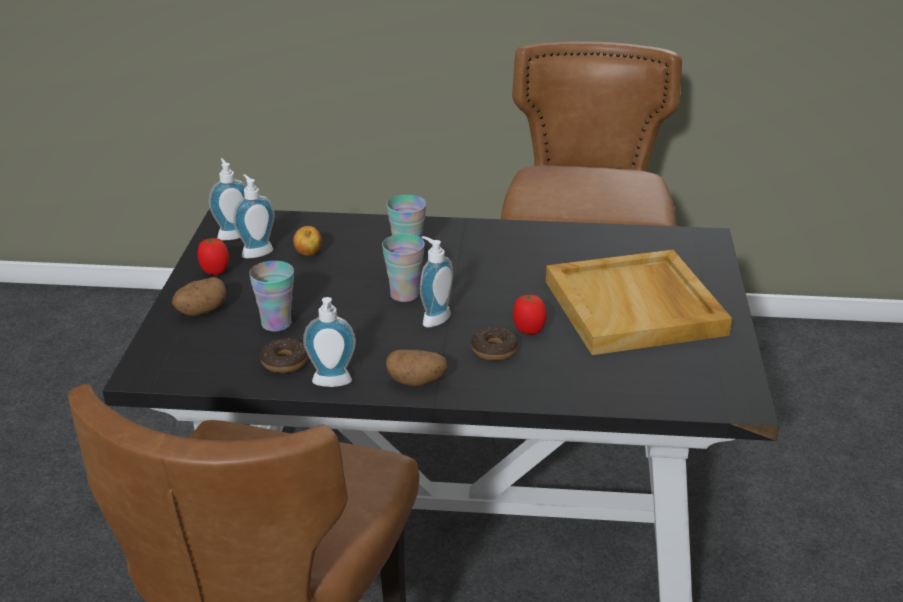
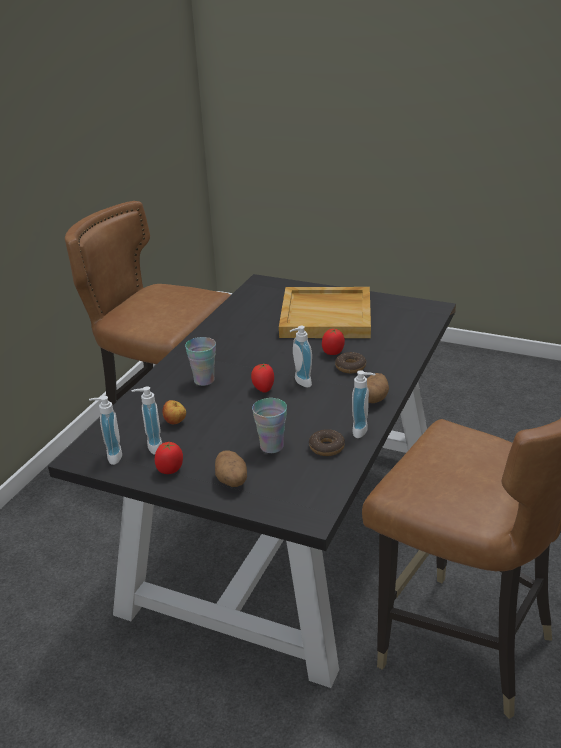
camera: 70 degrees left, 0 degrees up
(404, 295) = (263, 389): cup -> tomato

